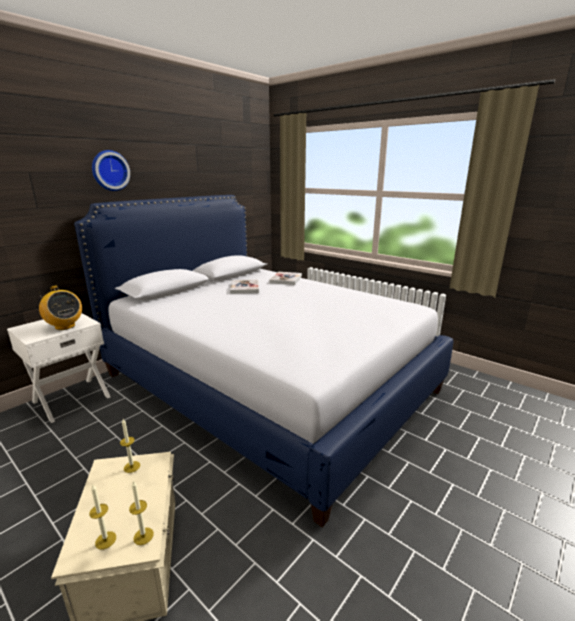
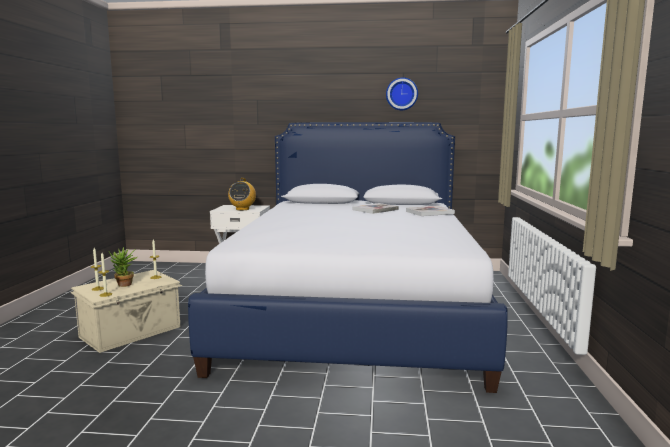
camera: 55 degrees right, 10 degrees down
(110, 170) = (313, 98): wall clock -> wall clock (401, 94)
(128, 506) = (124, 285): none -> potted plant

